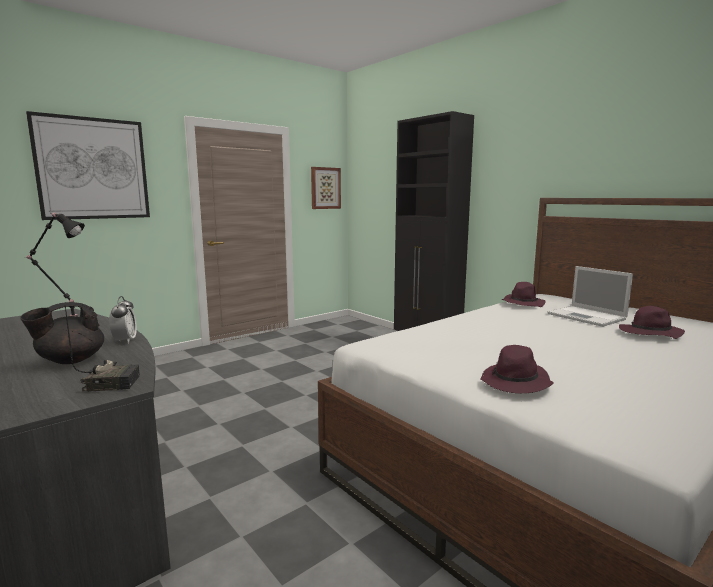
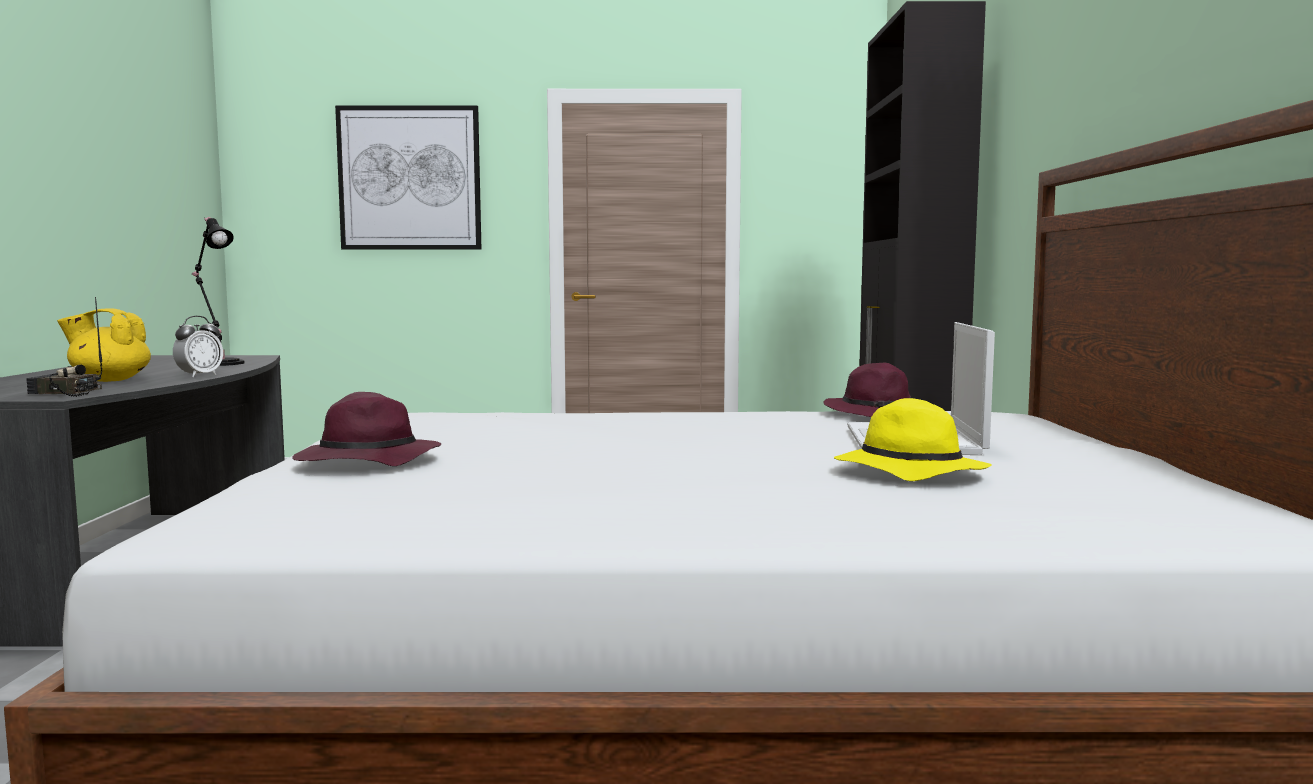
camera: 40 degrees right, 5 degrees down
(70, 360) = (109, 380): black teapot -> yellow teapot
(111, 383) = (65, 393): radio -> radio turned 150 degrees clockwise
(325, 188) = (822, 201): picture -> none
(649, 334) = (907, 473): purple hat -> yellow hat

